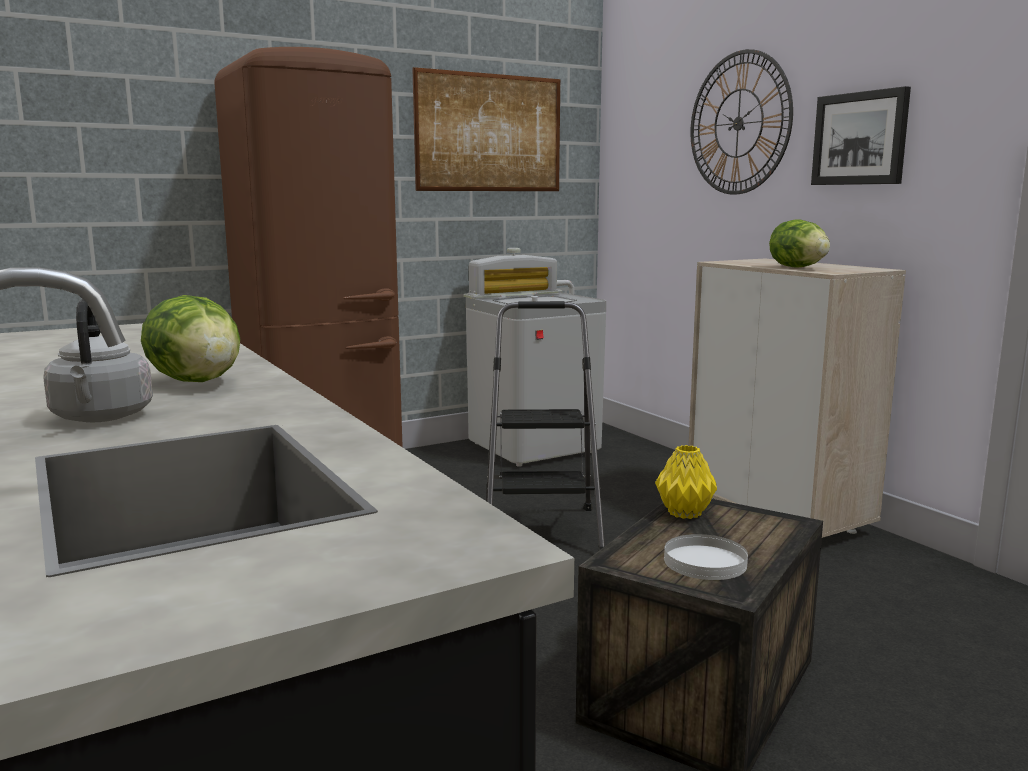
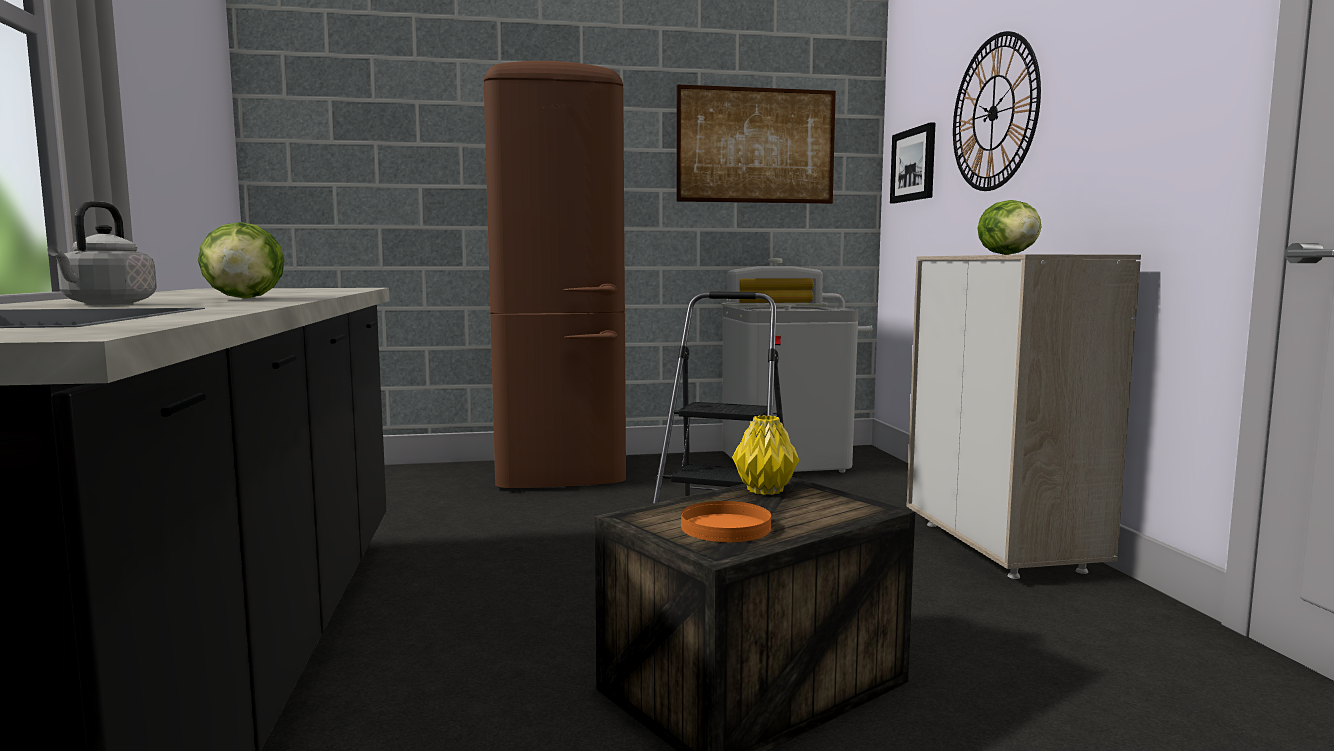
camera: 20 degrees right, 5 degrees down
(705, 561) = (726, 527): white plate -> orange plate
(860, 138) = (1102, 110): picture -> picture (914, 165)

